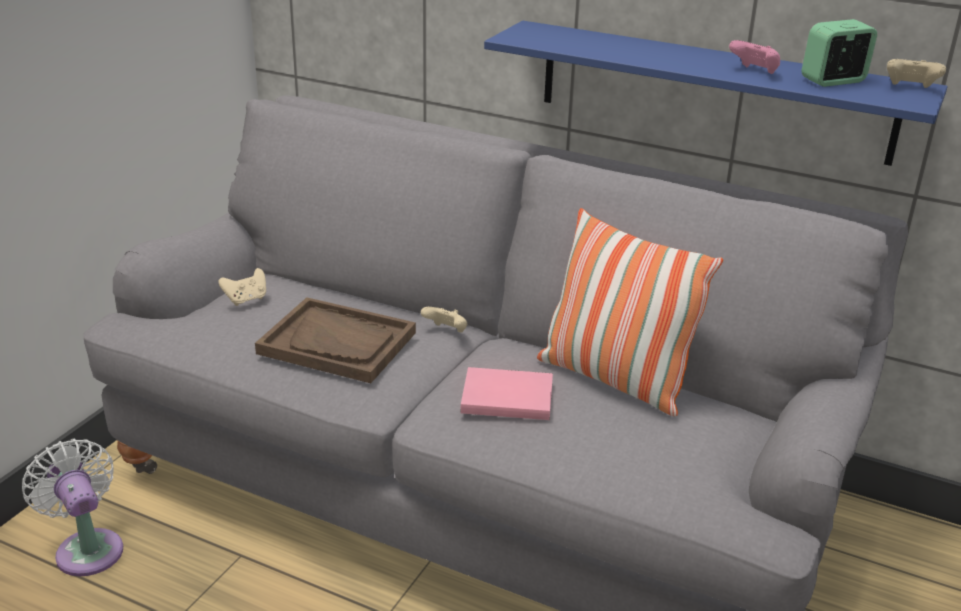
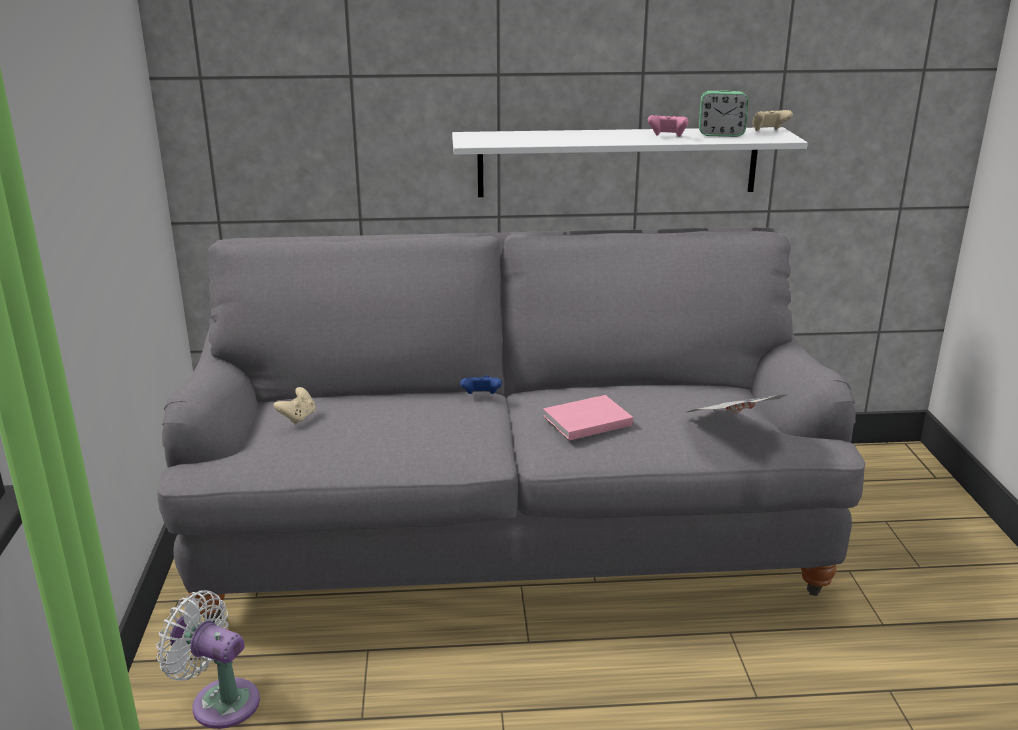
camera: 30 degrees left, 5 degrees down
(337, 343) = (417, 425): brown tray -> none
(446, 331) = (481, 396): beige game controller -> blue game controller
(614, 379) = (639, 390): pillow -> none
(662, 464) = (731, 428): none -> newspaper
(712, 91) = (618, 162): blue shelf -> white shelf
(833, 81) = (721, 134): alarm clock -> alarm clock turned 120 degrees counterclockwise

